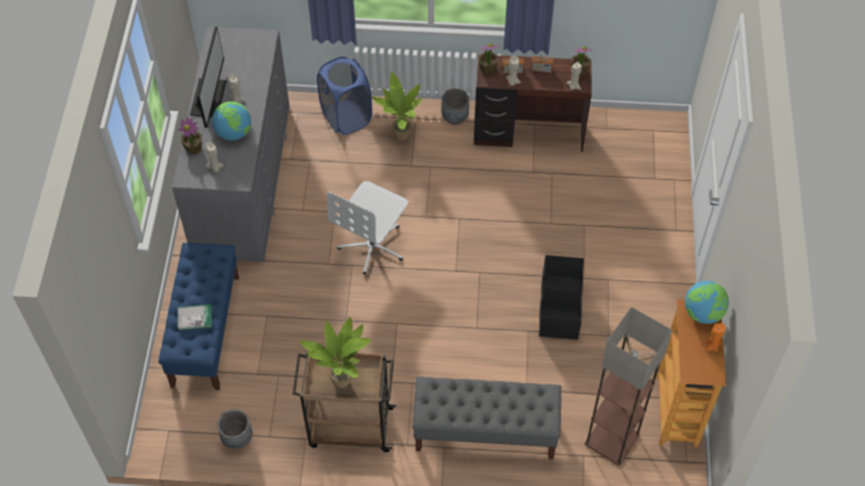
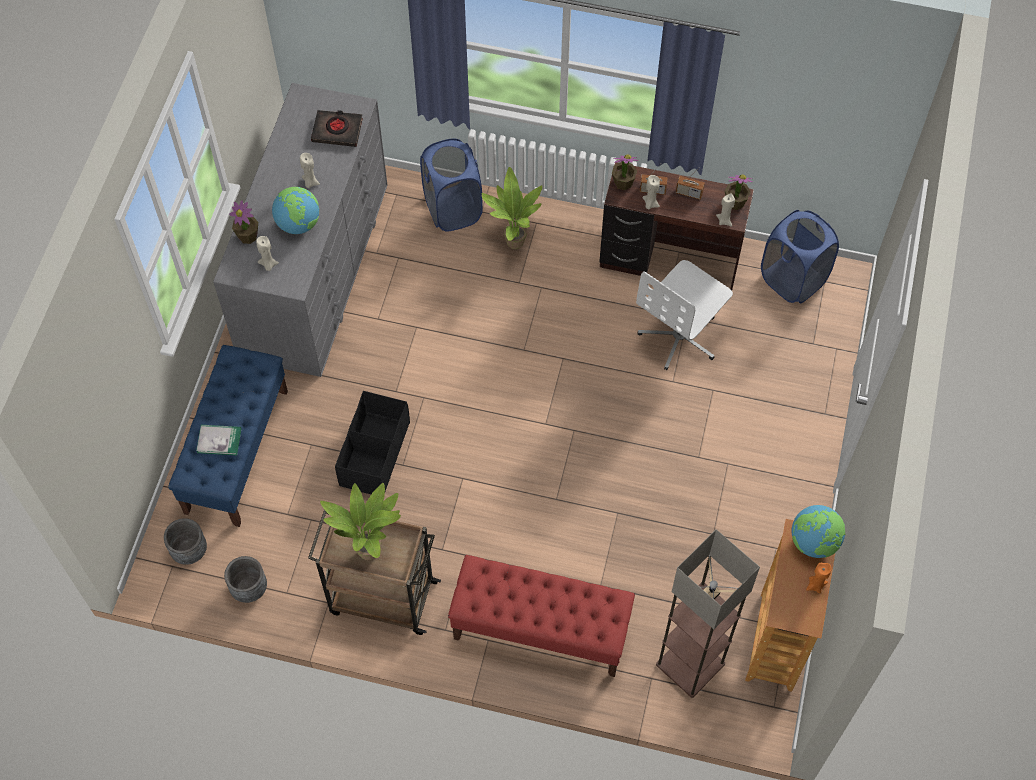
camera: 10 degrees right, 5 degrees up
(209, 98) = (278, 175): monitor -> none
(251, 58) = (337, 130): none -> black book
(373, 246) = (453, 377): white office chair -> white office chair (680, 336)
(455, 117) = (583, 228): grey planter -> grey planter (189, 551)
(485, 432) = (540, 630): grey bench -> red bench
(559, 307) = (661, 489): black storage box -> black storage box (374, 454)
(628, 132) = (792, 279): none -> blue laundry basket

